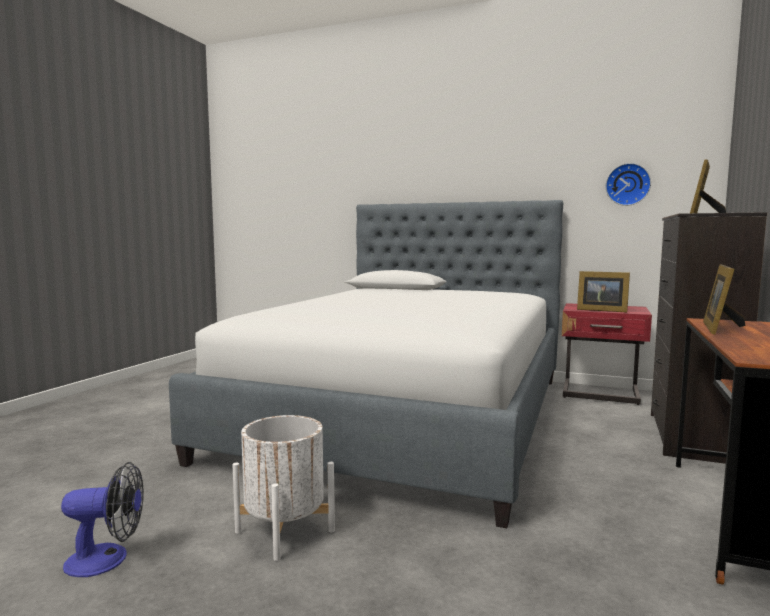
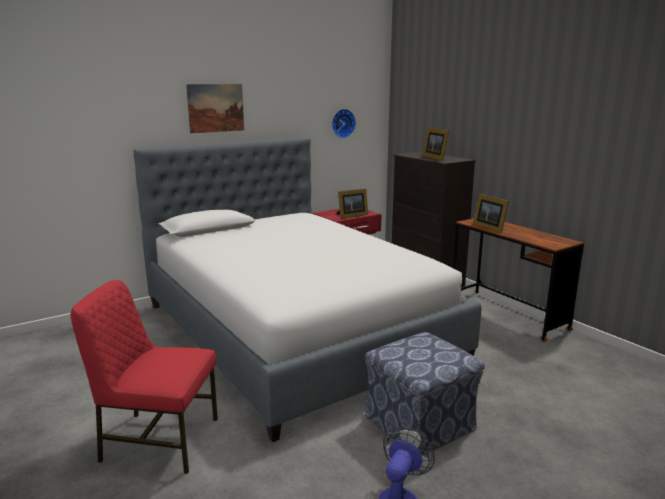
camera: 55 degrees left, 10 degrees up
(154, 427) = (158, 440): none -> red chair
(285, 531) = (420, 423): white planter -> ottoman
(445, 166) = (216, 108): none -> picture

